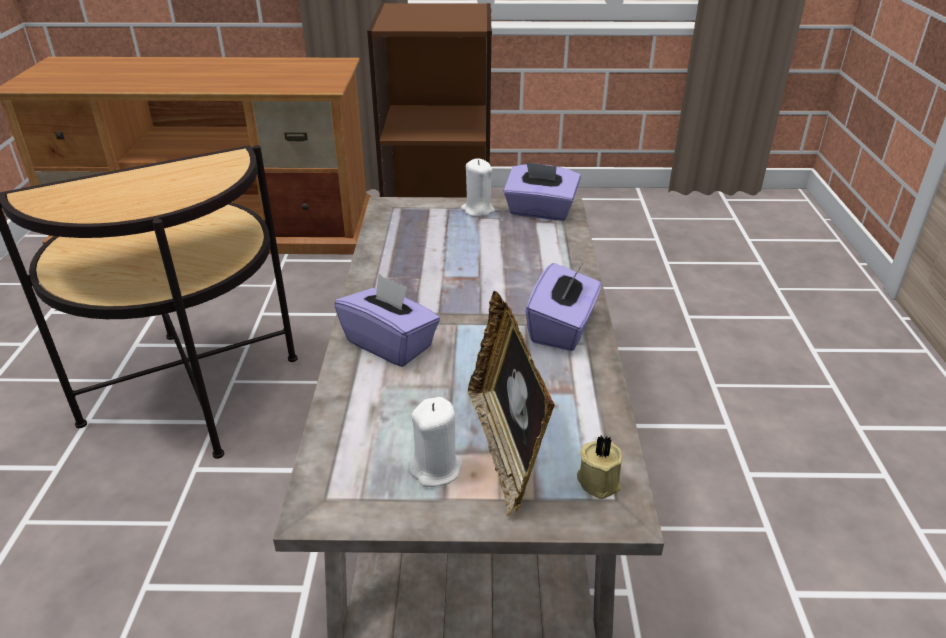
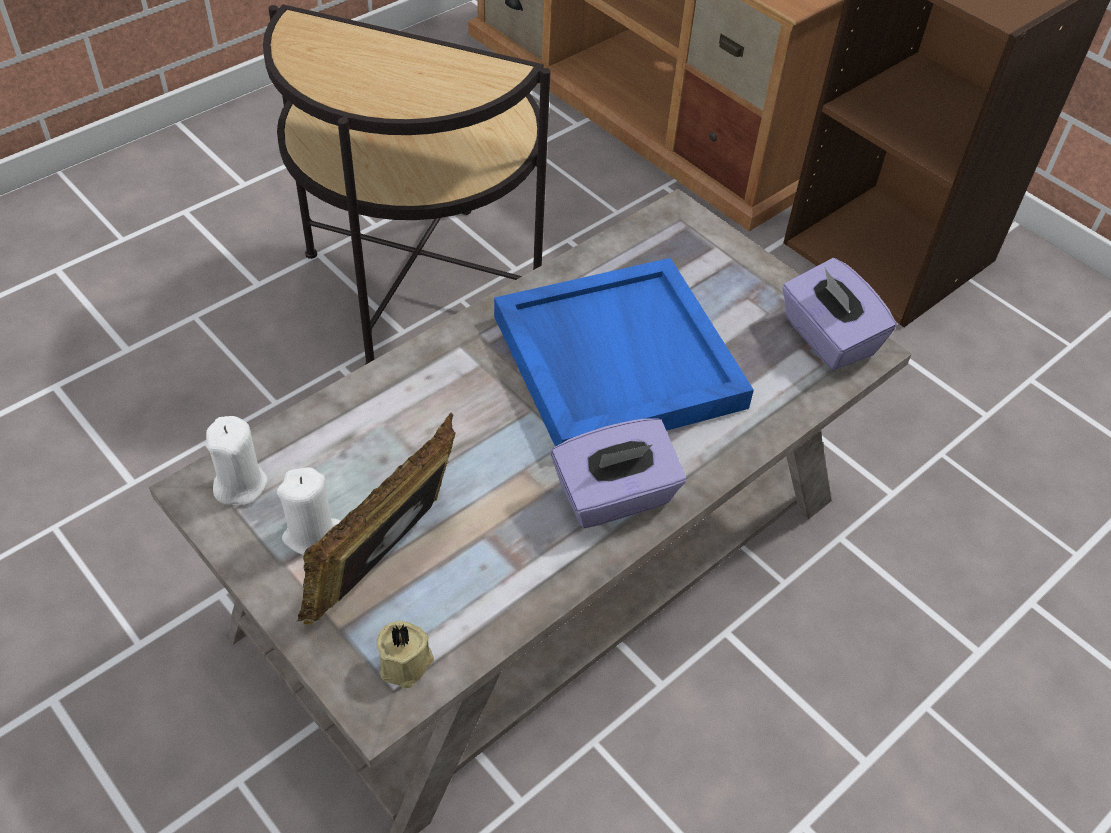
camera: 45 degrees right, 15 degrees up
(390, 344) = (447, 385): purple tissue box -> none
(462, 277) = (615, 360): none -> blue tray
(477, 210) = (760, 286): white candle -> white candle (240, 484)

